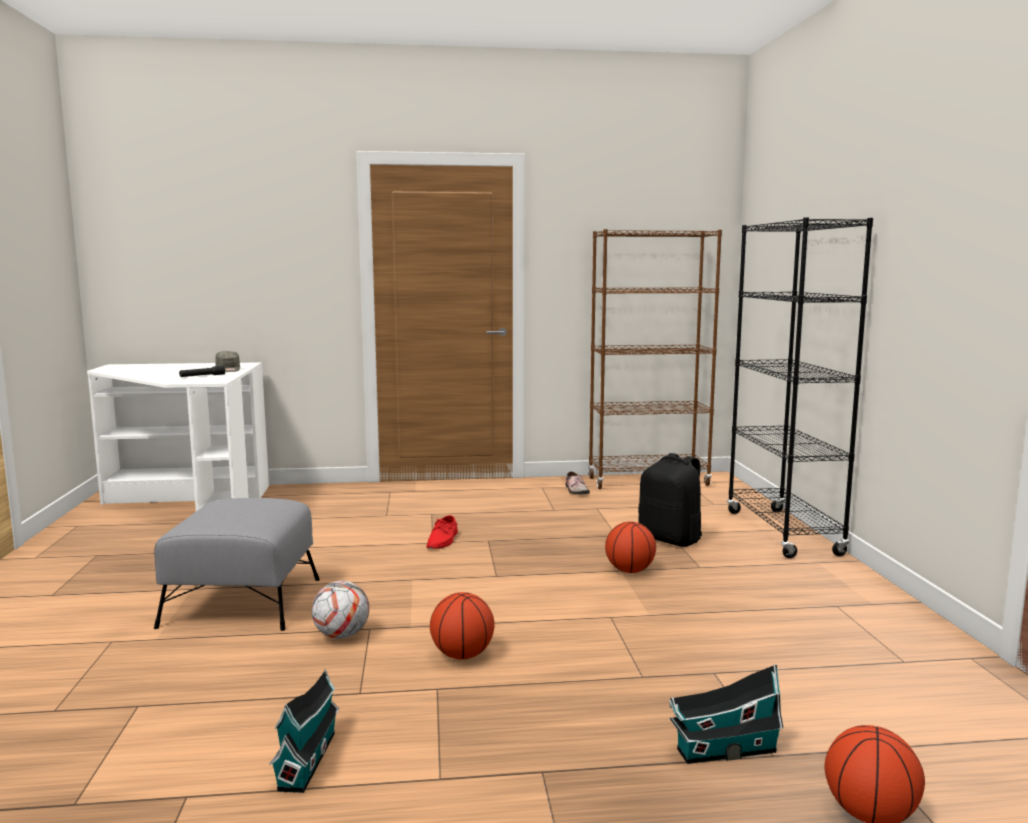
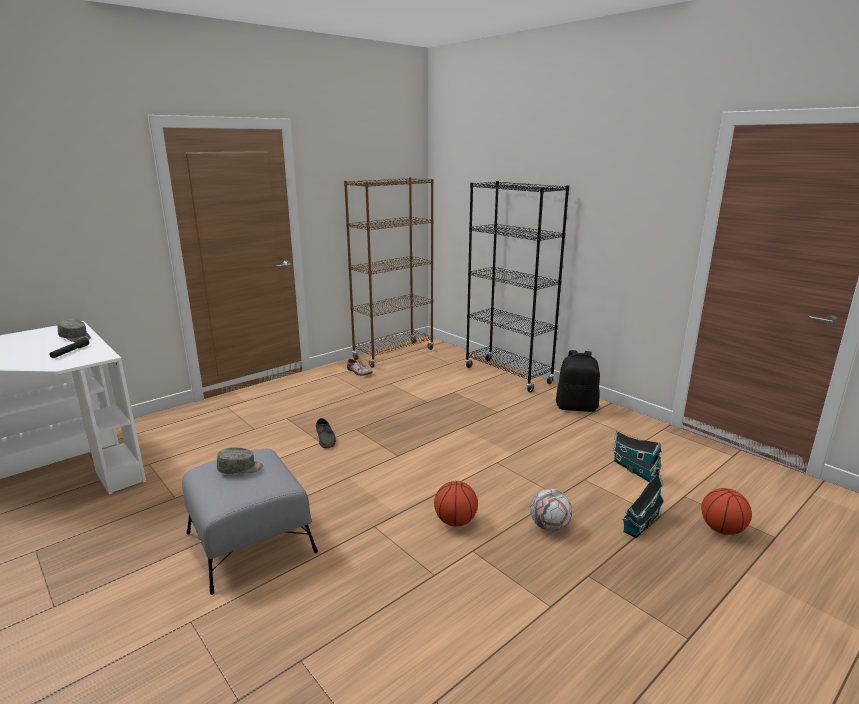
camera: 35 degrees left, 10 degrees up
(243, 507) = (240, 469): none -> grey cap
(309, 758) = (468, 633): toy house -> toy house (633, 469)
(341, 635) = (363, 539): football -> football (549, 526)
(443, 540) = (326, 438): red shoe -> grey shoe
(630, 571) = (466, 426): basketball -> none
(671, 539) = (459, 396): black backpack -> black backpack (576, 407)

